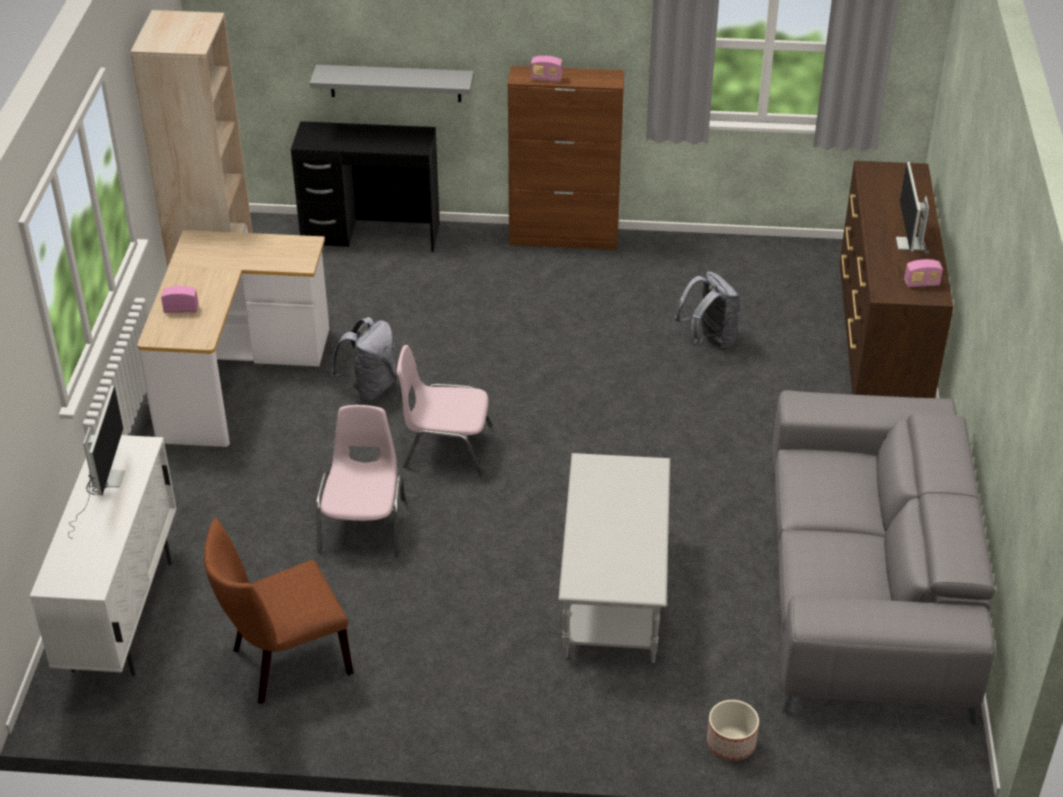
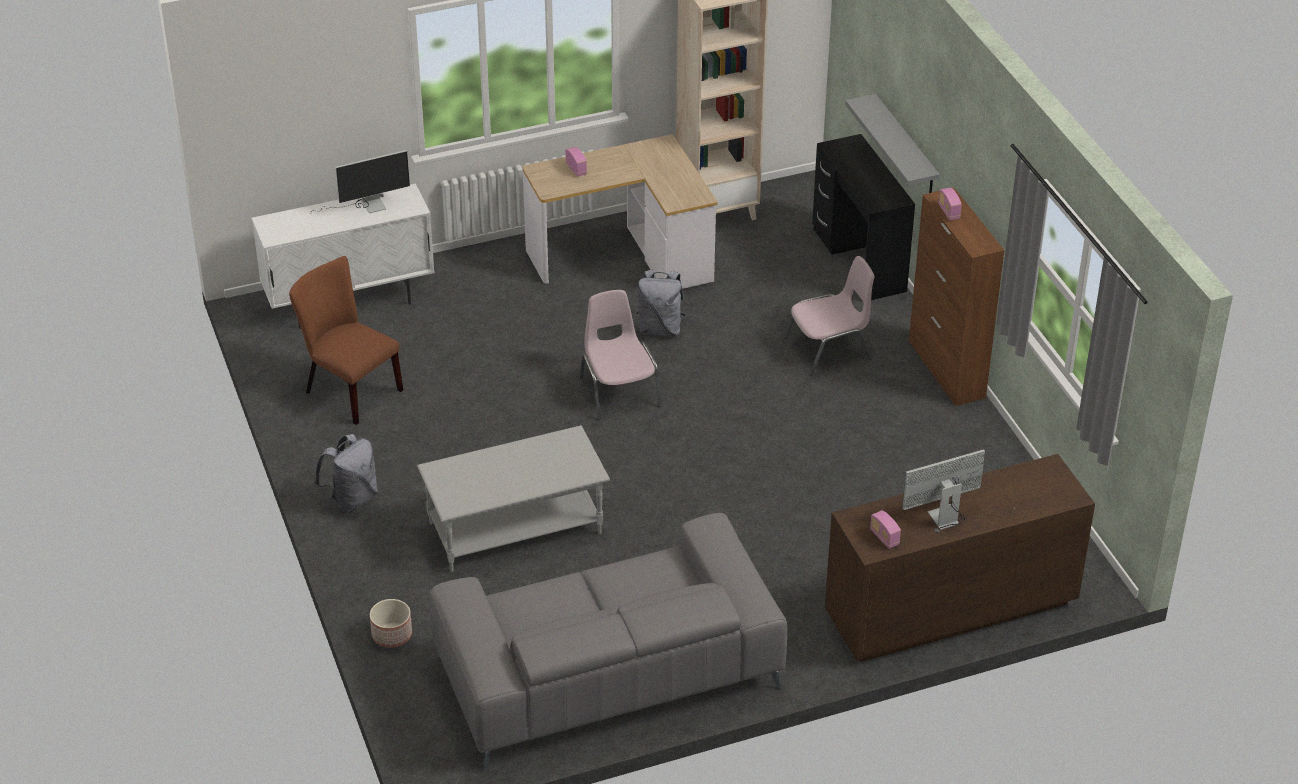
camera: 65 degrees right, 0 degrees up
(364, 524) = (506, 378): pink chair -> pink chair (829, 349)
(708, 341) = (864, 498): grey backpack -> grey backpack (352, 499)

